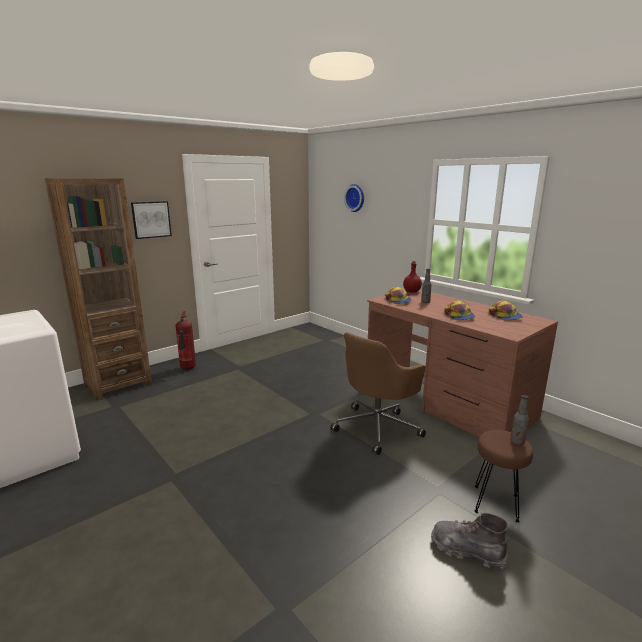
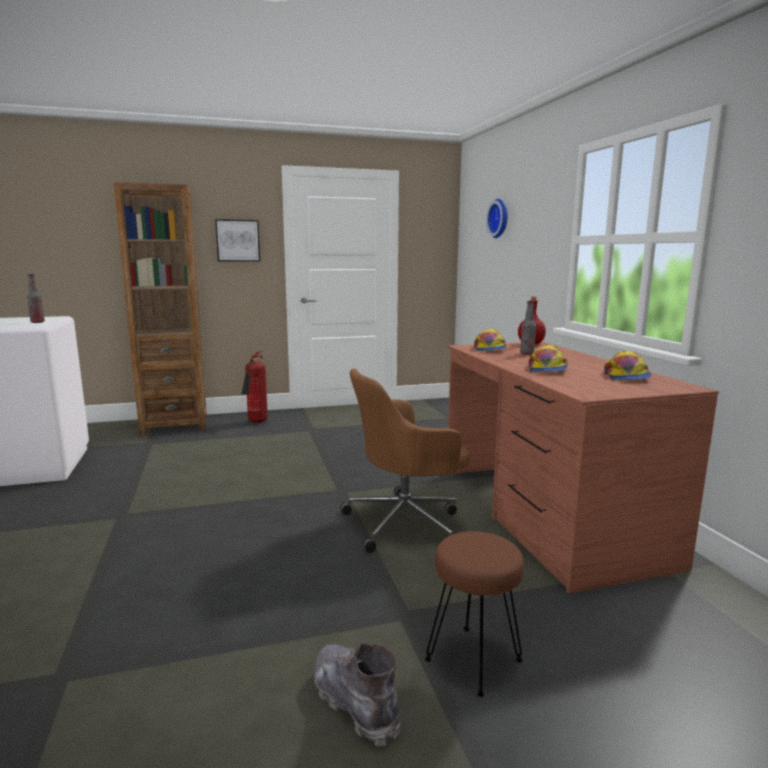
camera: 25 degrees right, 5 degrees down
(517, 442) = (497, 553): bottle -> bottle (37, 322)

